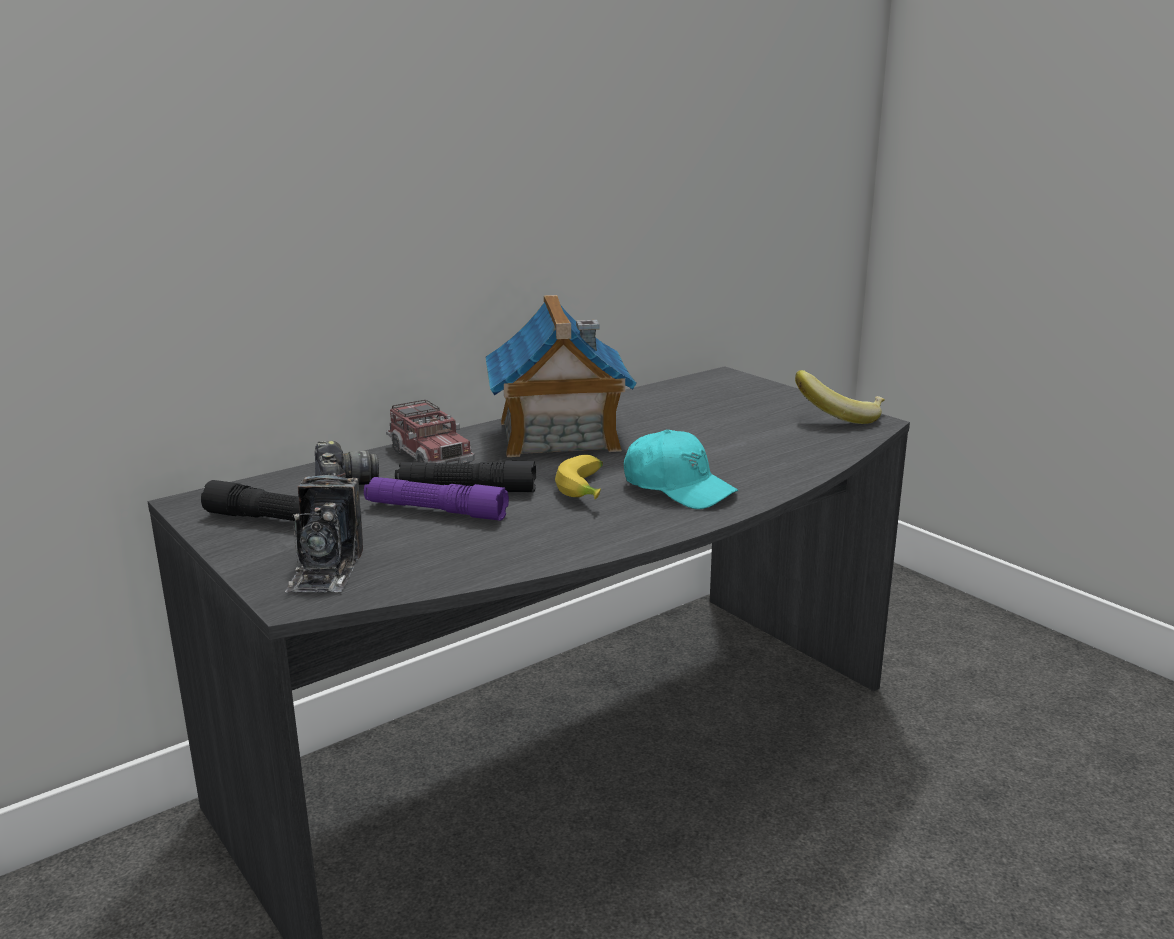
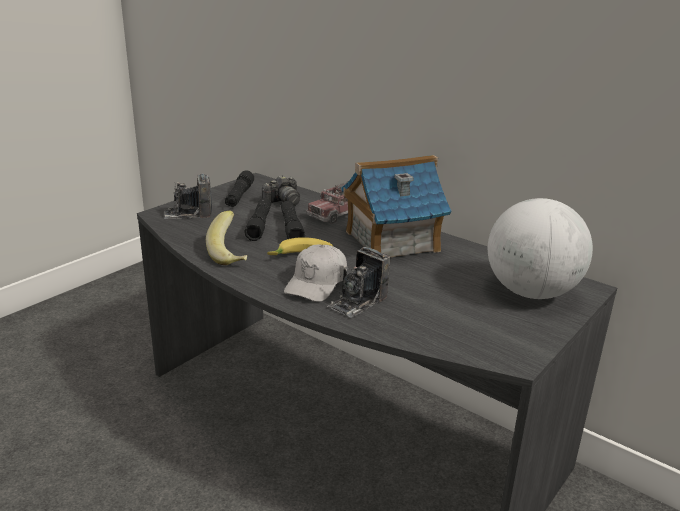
camera: 75 degrees right, 5 degrees up
(436, 511) = (259, 225): purple flashlight -> black flashlight
(678, 488) = (317, 283): turquoise cap -> white cap
(730, 395) = (531, 292): none -> globe
(738, 471) = (358, 302): none -> camera
(840, 417) = (513, 343): banana -> banana (232, 255)

